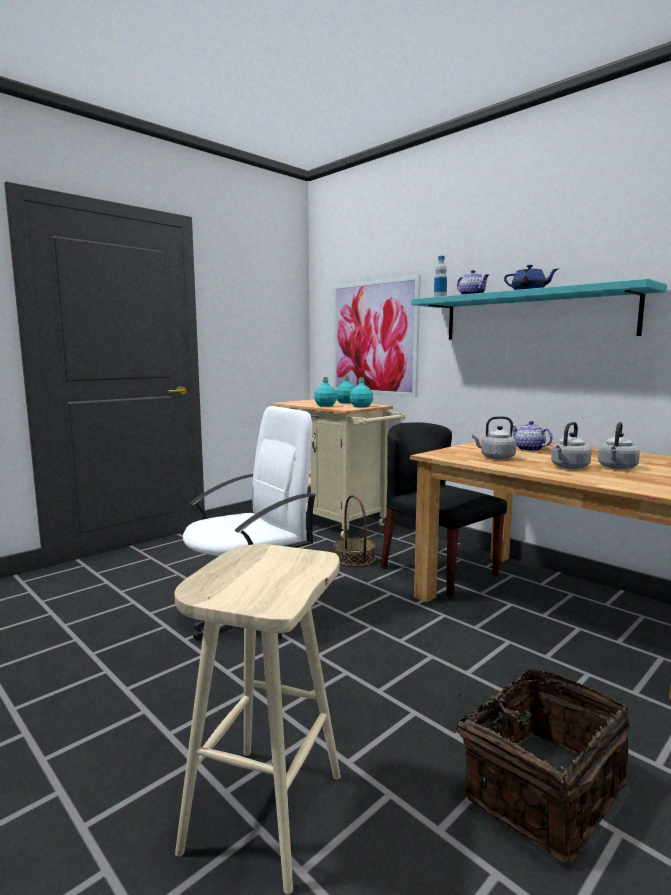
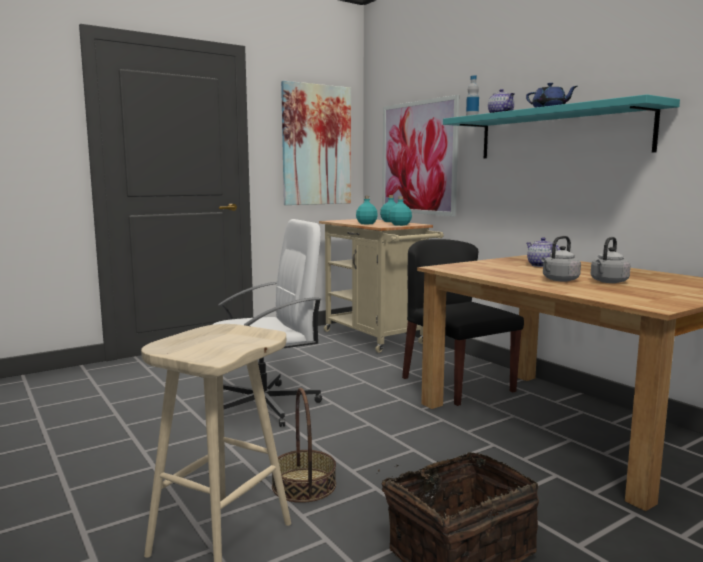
camera: 10 degrees right, 0 degrees up
(265, 324) = (316, 145): none -> picture
(355, 558) = (381, 369): basket -> basket (304, 485)
(495, 457) = (497, 271): grey kettle -> none

